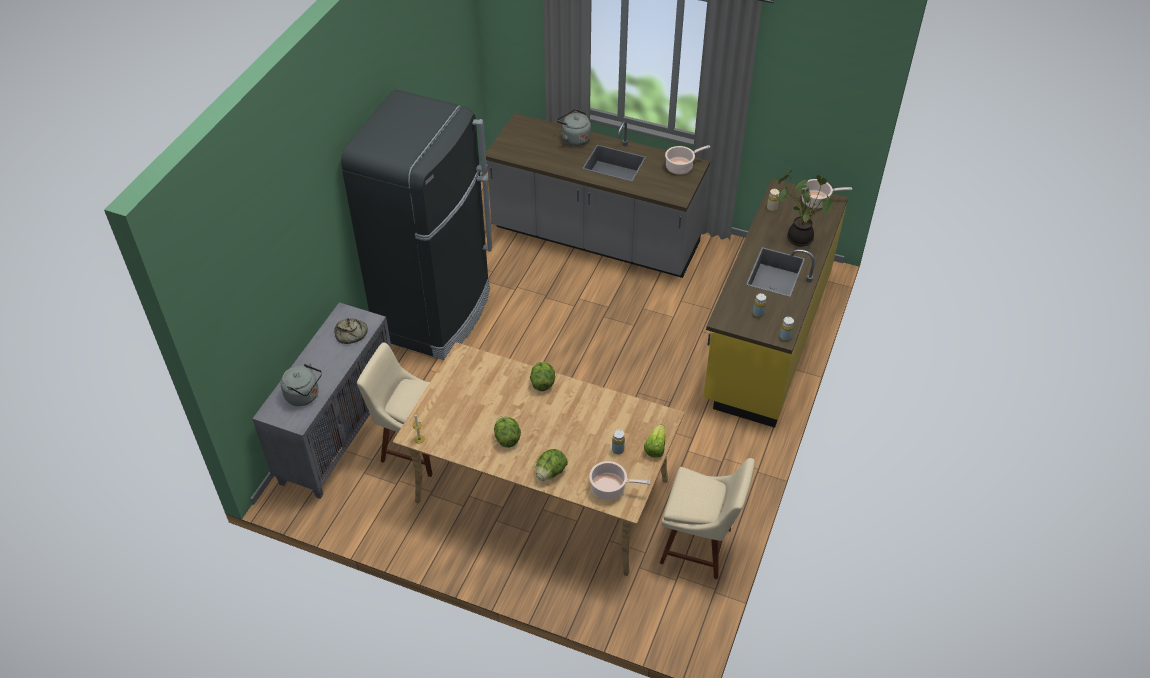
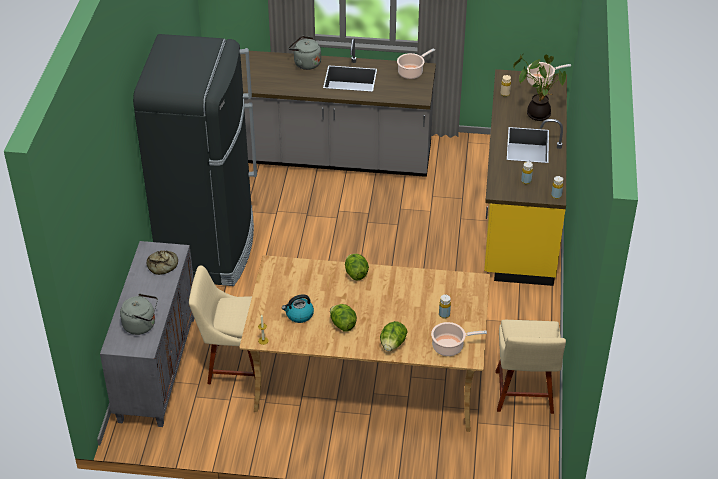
camera: 15 degrees left, 5 degrees down
(466, 417) = (299, 315): none -> kettle
(655, 447) = (476, 306): lettuce -> none
(700, 547) = (524, 395): beige chair -> beige chair turned 90 degrees clockwise

